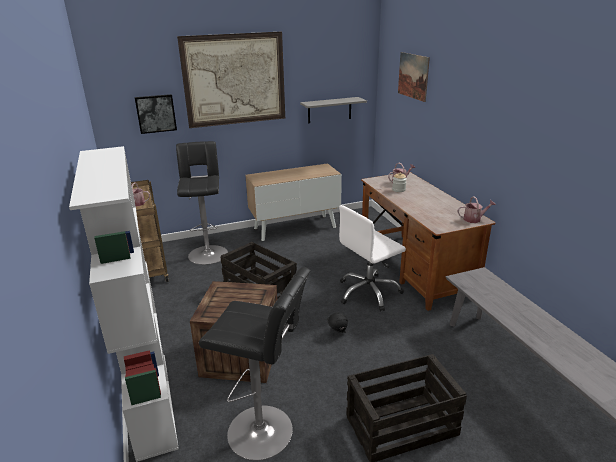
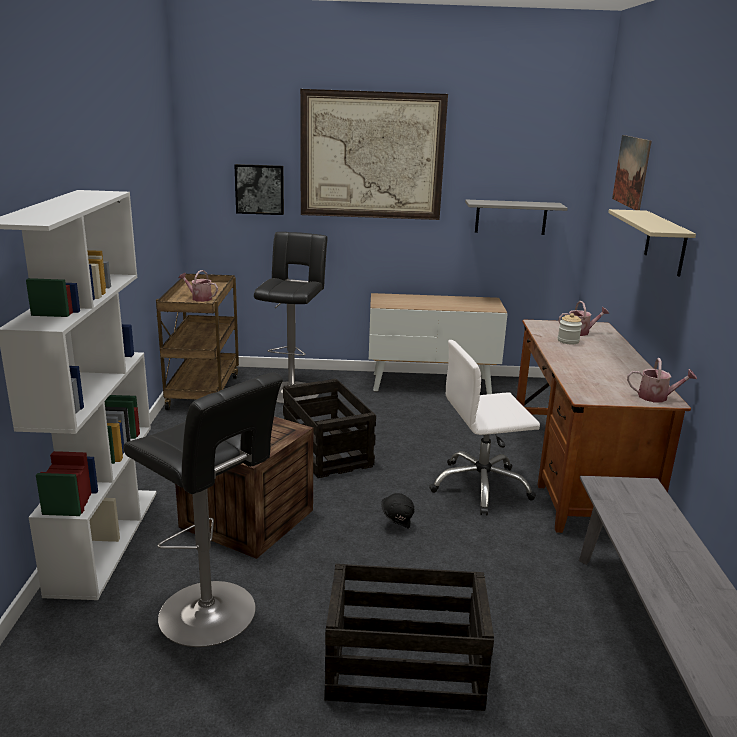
camera: 20 degrees right, 5 degrees down
(454, 122) = (665, 243): none -> beige shelf

